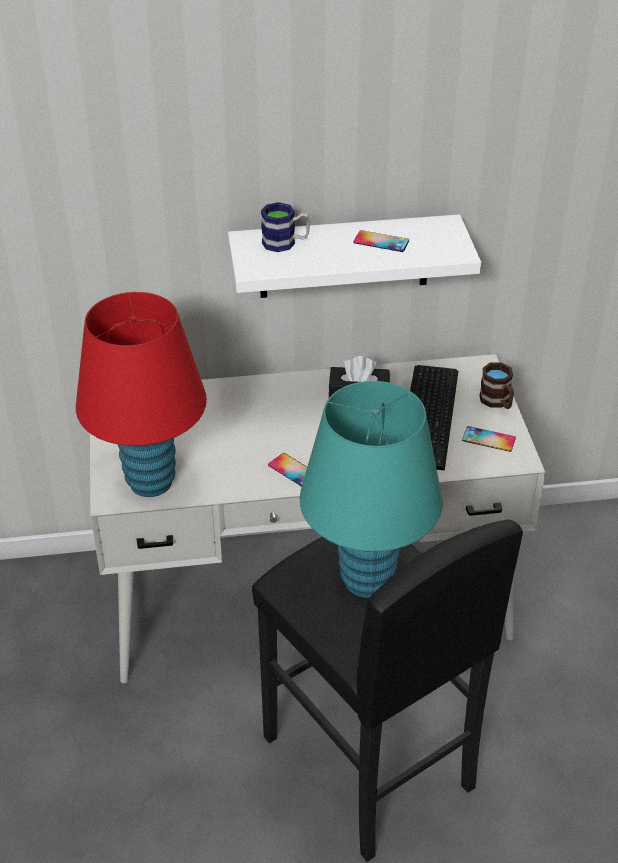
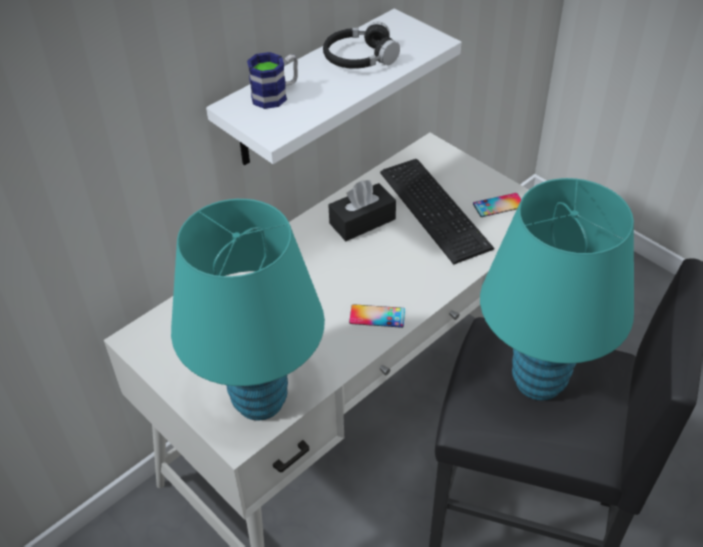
camera: 35 degrees left, 5 degrees up
(151, 482) = (260, 400): red table lamp -> turquoise table lamp
(381, 241) = (359, 58): phone -> black headphones
(497, 402) = (473, 171): brown mug -> none

